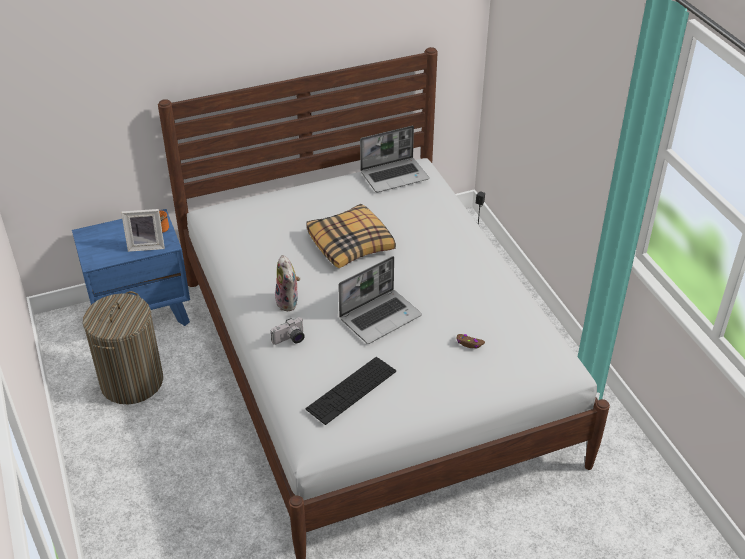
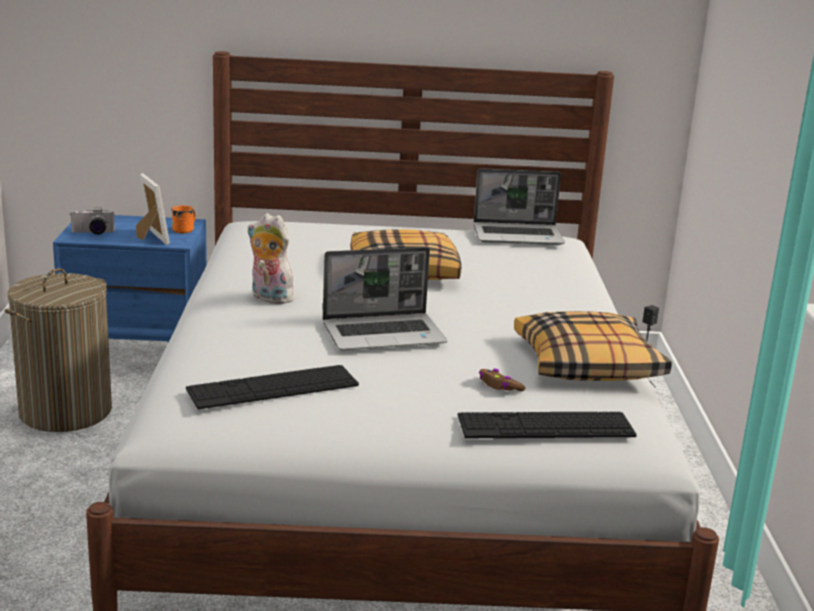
camera: 20 degrees right, 20 degrees down
(146, 245) = (150, 238): picture frame -> picture frame turned 135 degrees counterclockwise
(289, 302) = (269, 298): plush toy -> plush toy turned 120 degrees clockwise
(290, 340) = (235, 327): camera -> camera (93, 233)
(503, 305) = (587, 365): none -> pillow
(509, 369) = (545, 426): none -> keyboard

